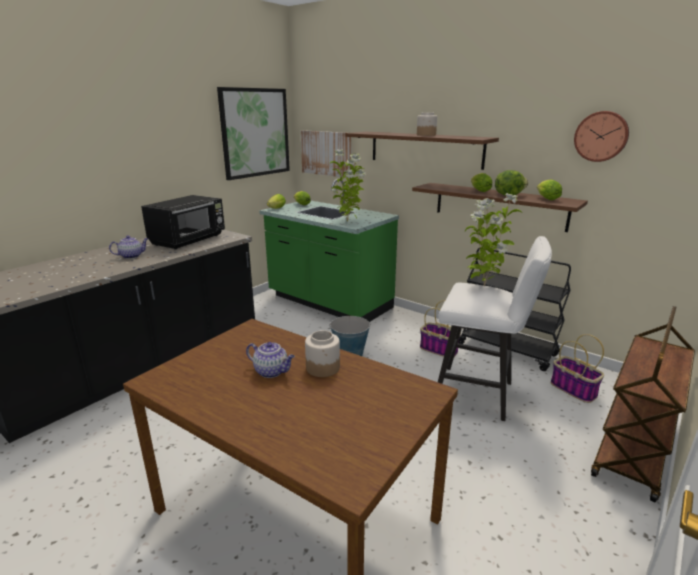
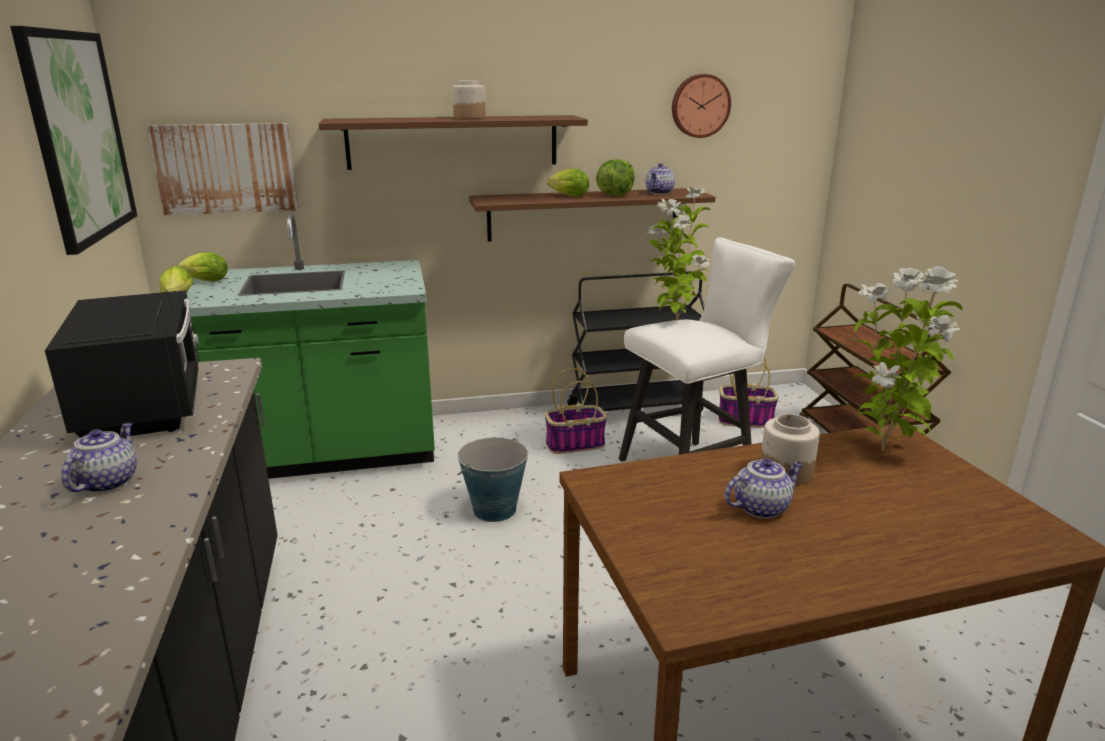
camera: 50 degrees left, 0 degrees up
(348, 222) = (379, 286): potted plant -> potted plant (885, 449)
(546, 198) = (659, 192): lettuce -> teapot

